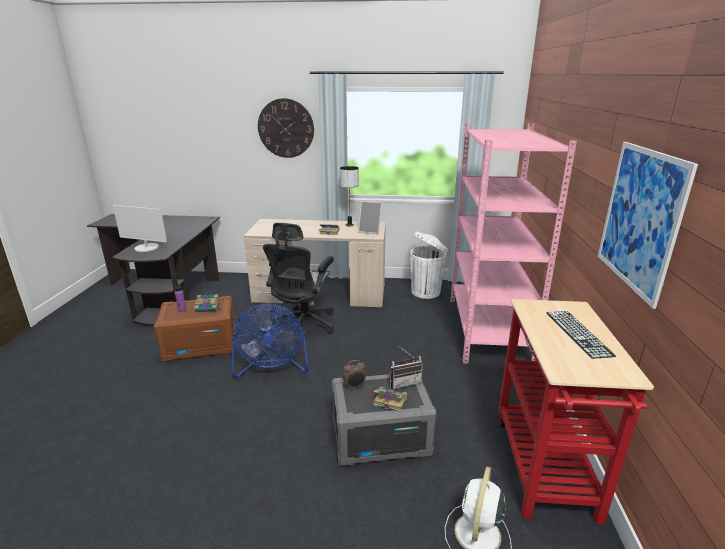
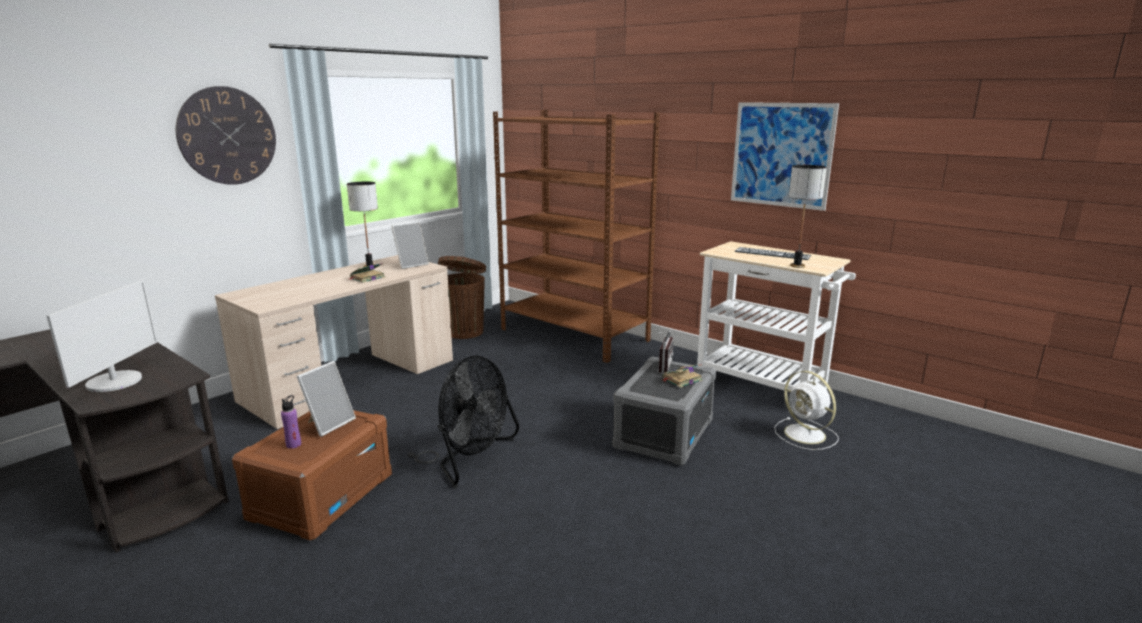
camera: 55 degrees left, 5 degrees down
(146, 248) = (115, 381): monitor -> monitor turned 45 degrees counterclockwise
(208, 308) = (329, 424): book -> picture frame
(269, 368) = (466, 459): blue fan -> black fan
(303, 326) = (409, 412): office chair -> none
(354, 386) = (642, 387): alarm clock -> none
(426, 292) = (465, 331): white trash can -> brown trash can
(487, 329) = (574, 335): pink bookcase -> brown bookcase
(544, 468) = (762, 386): red cart -> white cart
(553, 357) = (797, 266): none -> table lamp

